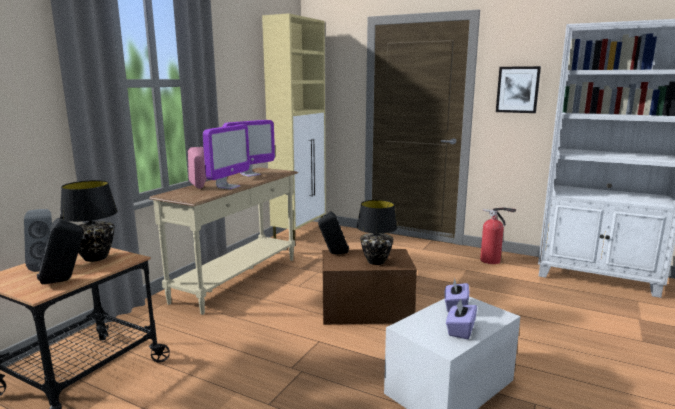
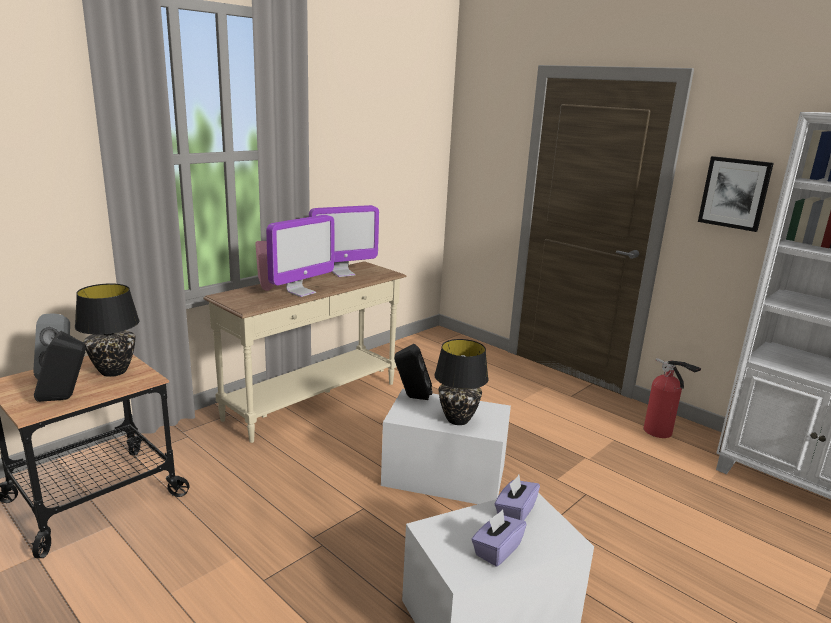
camera: 15 degrees right, 5 degrees up
(299, 232) = (422, 343): beige cabinet -> none
(366, 310) = (444, 475): brown storage box -> white storage box

